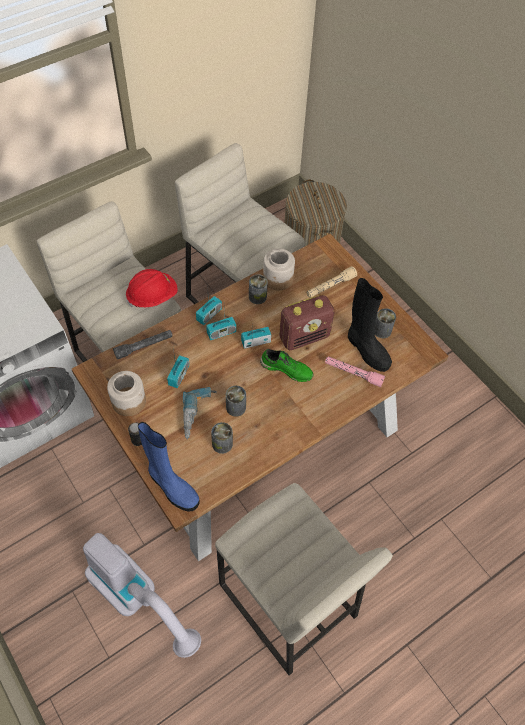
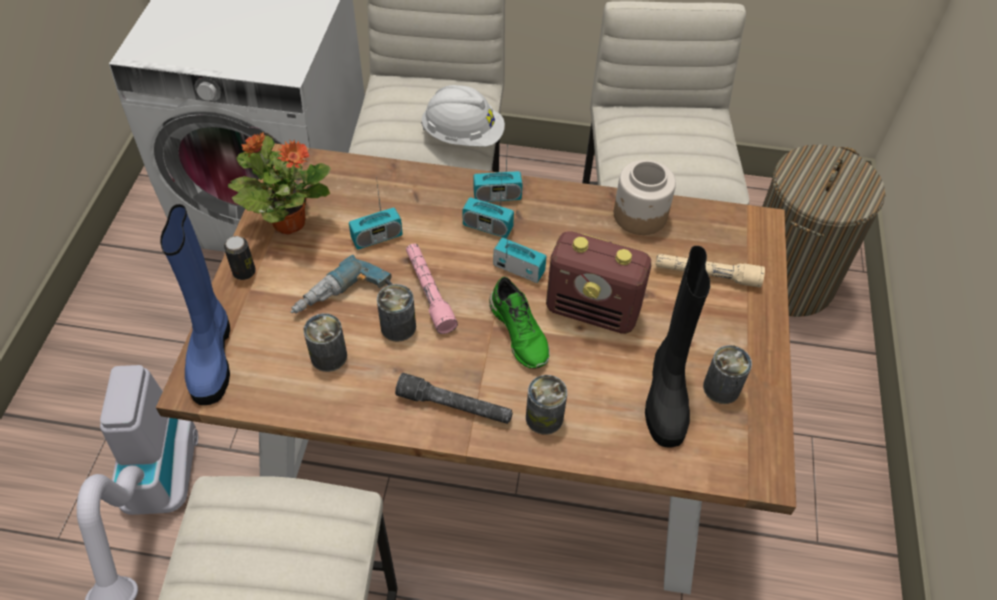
camera: 45 degrees right, 5 degrees down
(129, 401) = (288, 222): jar -> potted plant
(144, 346) = (378, 176): grey flashlight -> grey flashlight (455, 406)
(152, 296) = (463, 136): red hard hat -> white hard hat
(257, 296) = (586, 218): can -> can (544, 417)
(353, 373) = (608, 411): pink flashlight -> pink flashlight (429, 292)

